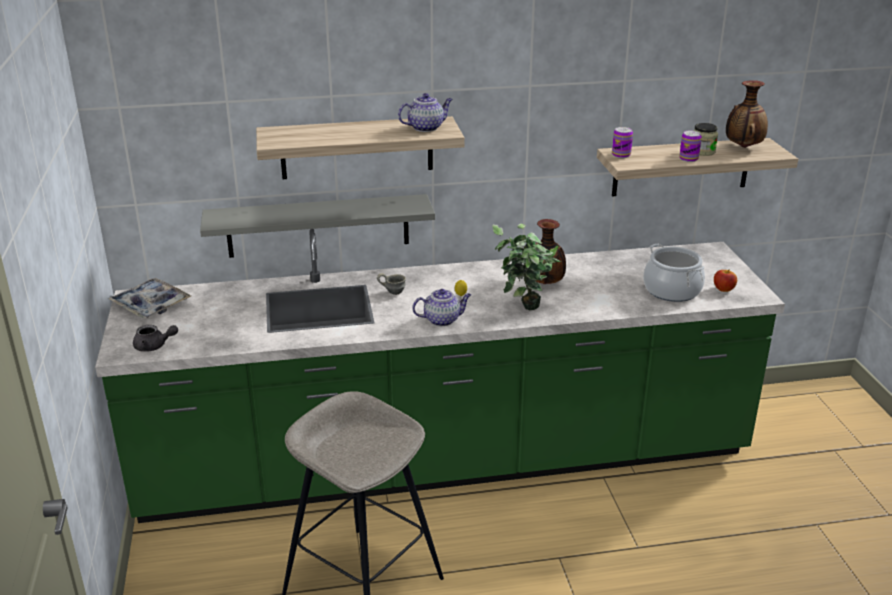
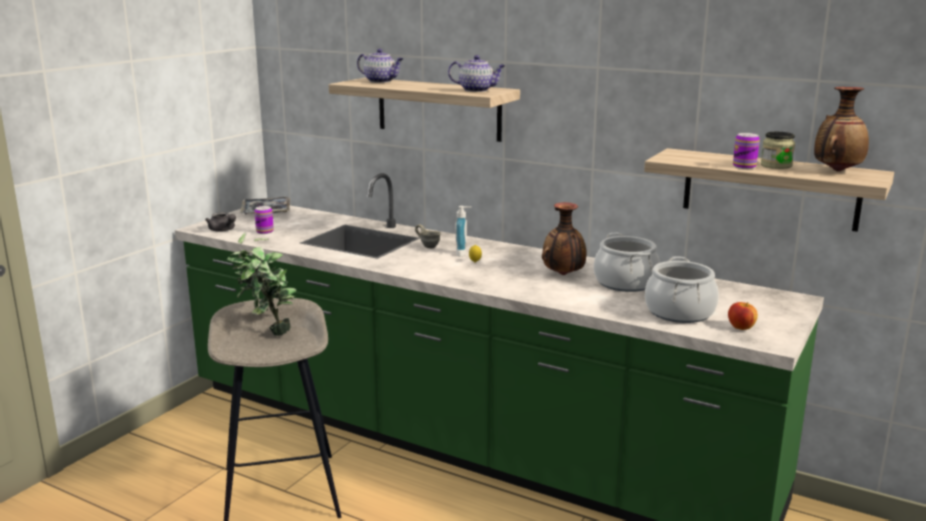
camera: 40 degrees right, 10 degrees down
(318, 226) = (406, 179): grey shelf -> none
(435, 289) = (463, 253): none -> soap dispenser
(442, 320) = (429, 271): teapot -> teapot (381, 81)
(523, 311) = (504, 285): potted plant -> potted plant (267, 334)
(597, 275) = (625, 283): none -> cooking pot
(621, 155) = (677, 154): can -> can (265, 231)

